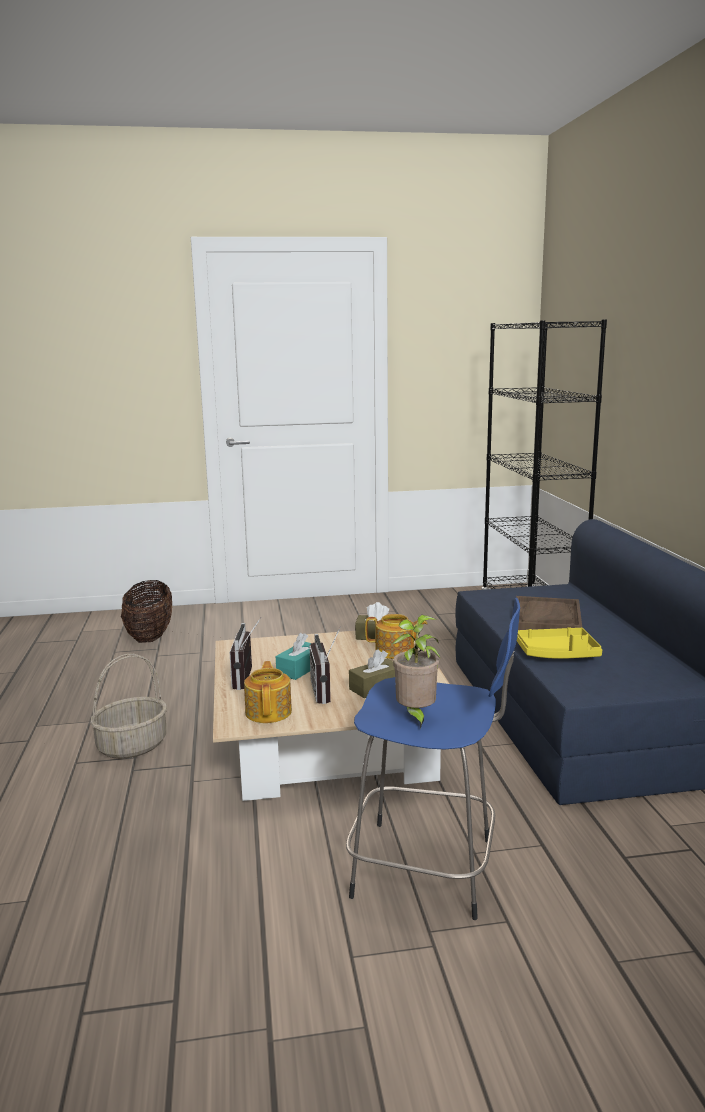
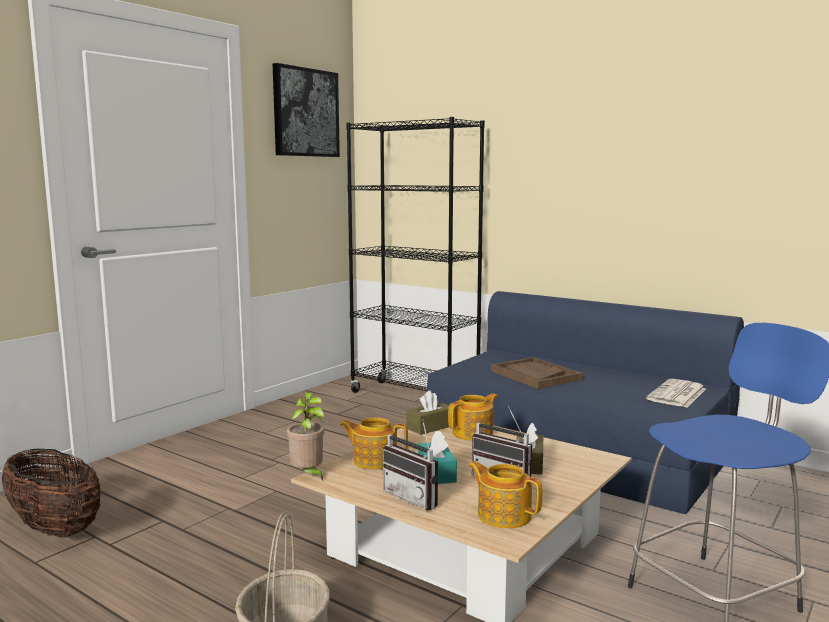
camera: 45 degrees left, 5 degrees down
(284, 646) = (374, 460): none -> teapot
(415, 716) = (740, 445): potted plant -> potted plant (308, 475)
(467, 312) = (305, 113): none -> picture
(557, 654) = (603, 395): yellow tray -> none
(640, 677) = (677, 394): none -> newspaper

